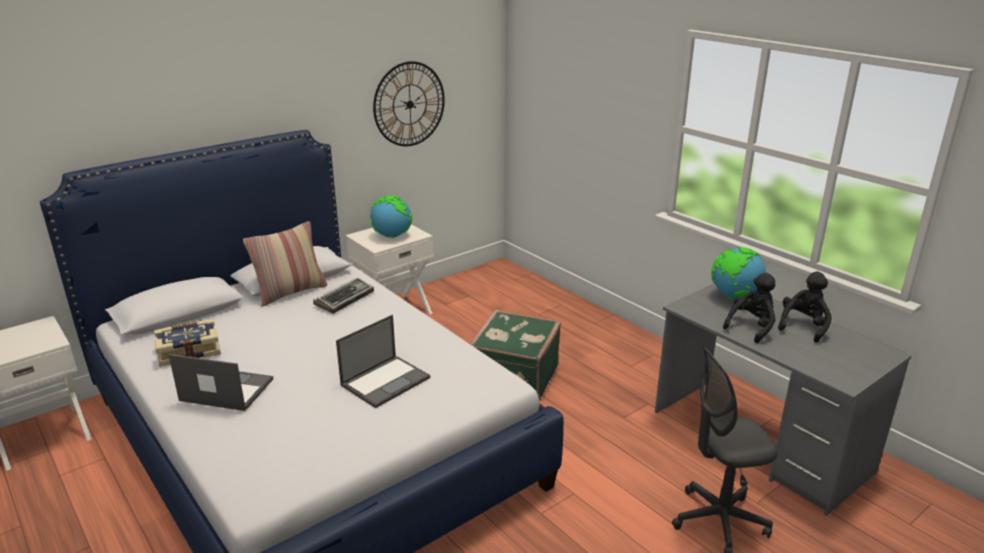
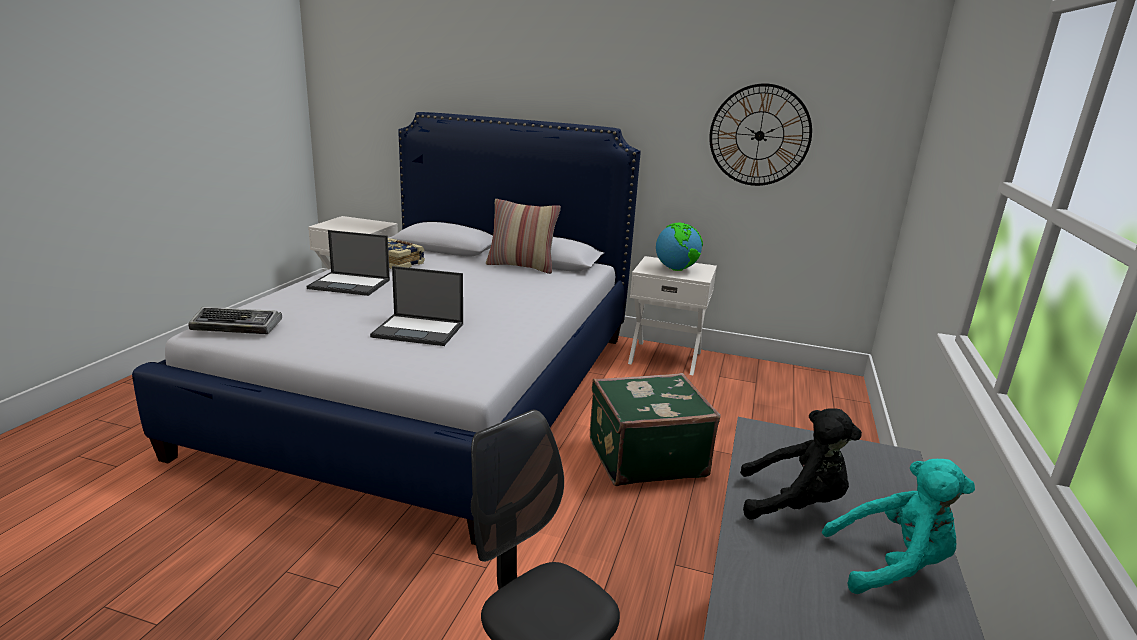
camera: 55 degrees right, 5 degrees down
(225, 390) = (350, 284): laptop -> laptop turned 120 degrees clockwise
(345, 299) = (538, 284): keyboard -> keyboard (238, 326)
(734, 297) = (870, 470): globe -> none
(803, 326) = (891, 566): black plush toy -> turquoise plush toy

